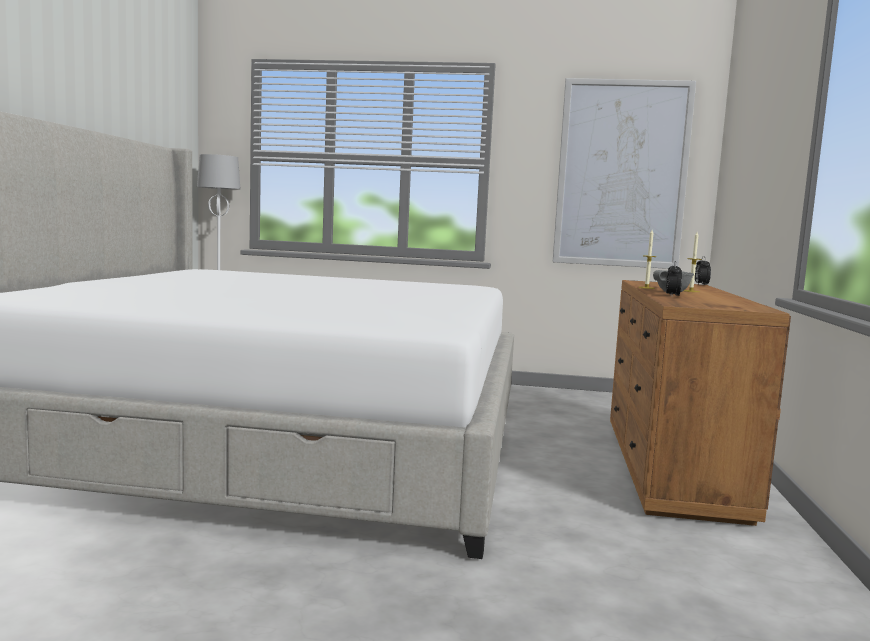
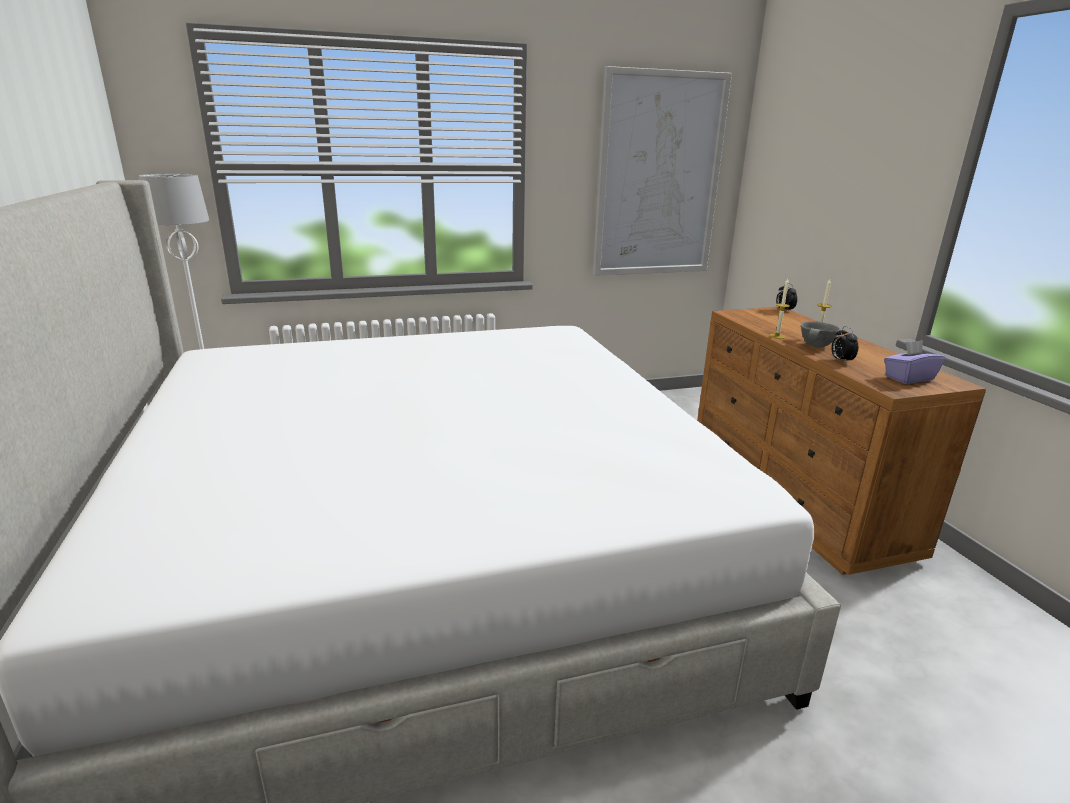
camera: 25 degrees left, 15 degrees up
(716, 304) = (908, 378): none -> purple tissue box

